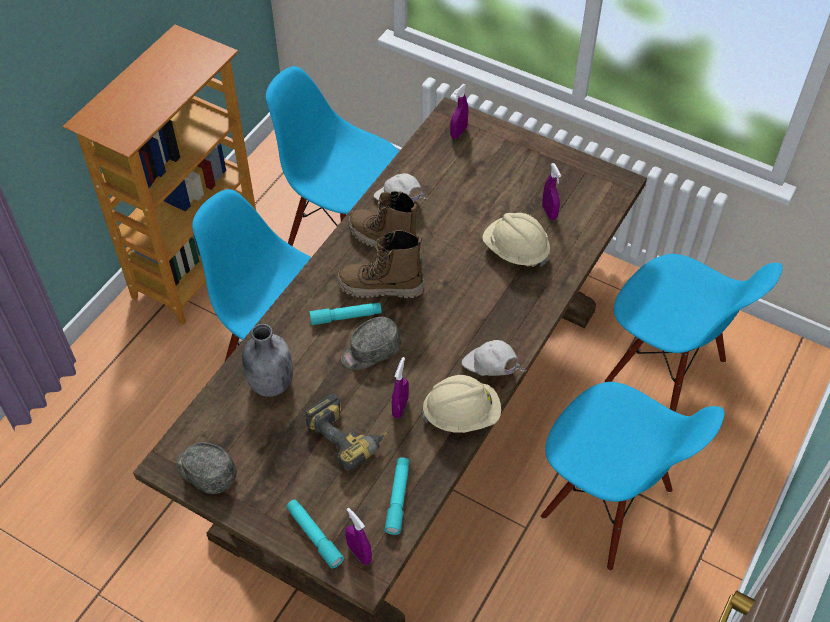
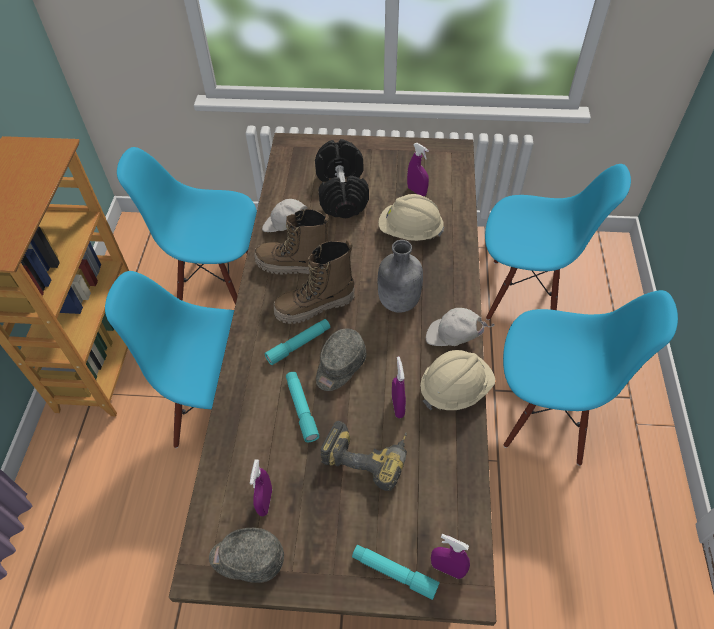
camera: 25 degrees left, 0 degrees up
(270, 383) = (262, 437): grey bottle -> grey bottle (398, 302)
(398, 498) = (449, 494): turquoise flashlight -> turquoise flashlight (301, 409)
(458, 133) = (304, 156): purple spray bottle -> purple spray bottle (265, 502)
(473, 185) = (342, 192): none -> black dumbbell

